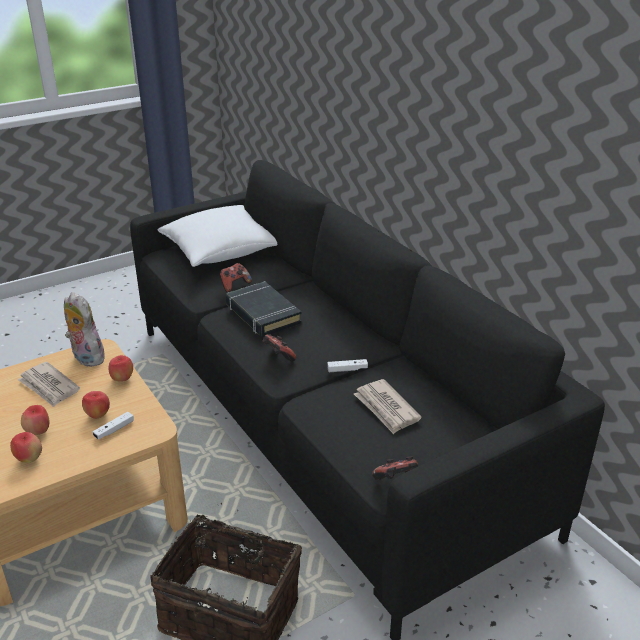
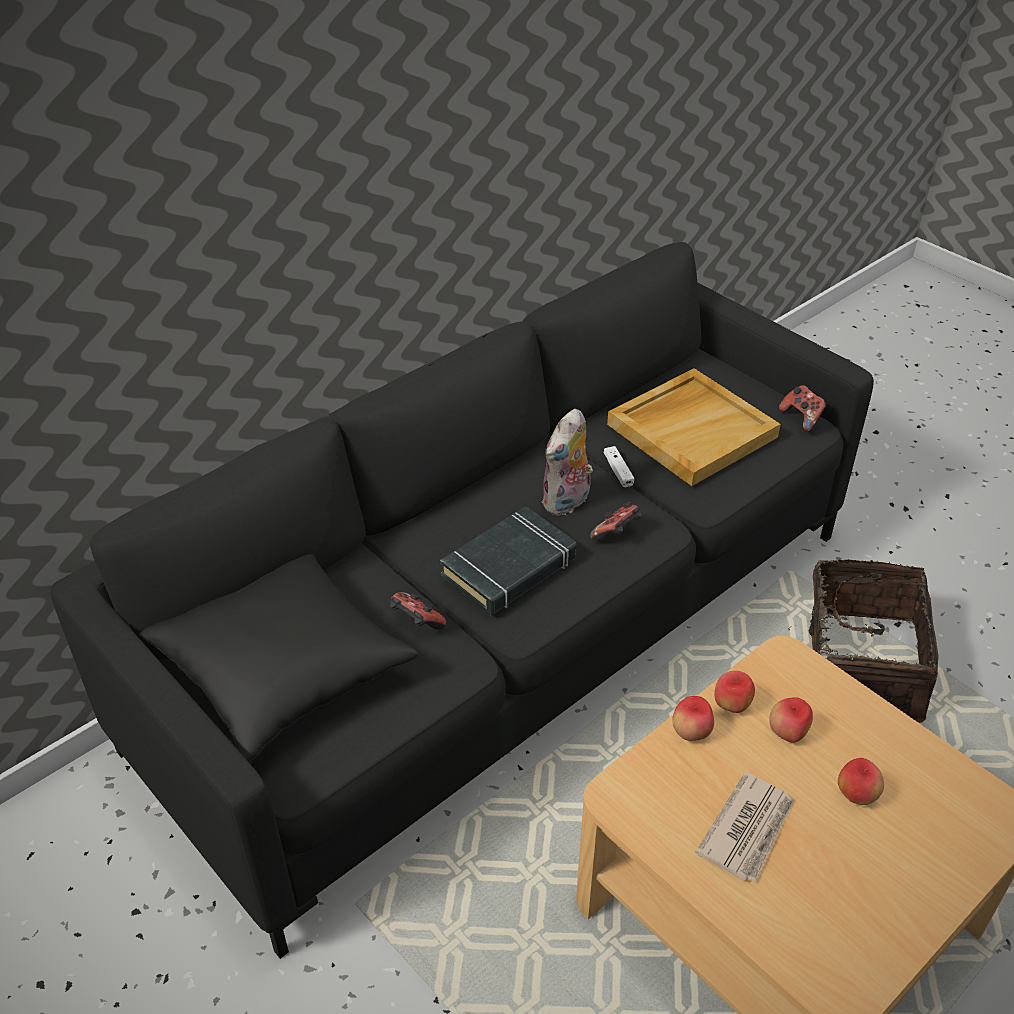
camera: 100 degrees left, 10 degrees up
(29, 459) = (912, 781): apple -> apple (731, 705)
(86, 358) = (651, 807): plush toy -> plush toy (567, 502)
(114, 430) = (808, 703): white game controller -> none
(220, 251) = (283, 670): white pillow -> black pillow
(386, 408) = (692, 430): newspaper -> beige tray

